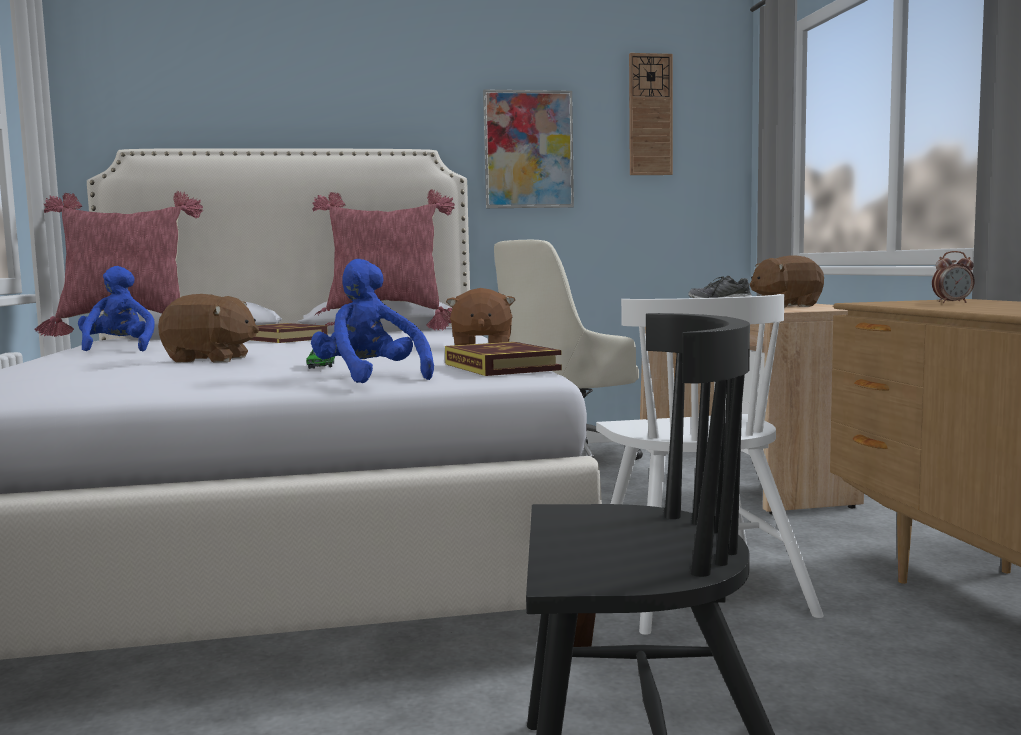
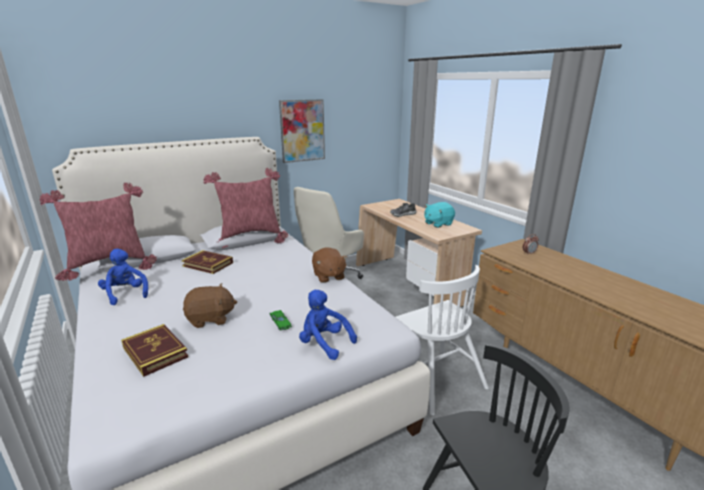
camera: 20 degrees left, 15 degrees up
(501, 367) = (370, 317): book -> book (155, 352)
(650, 115) = (358, 109): wall clock -> none
(785, 306) = (438, 224): brown plush toy -> turquoise plush toy

